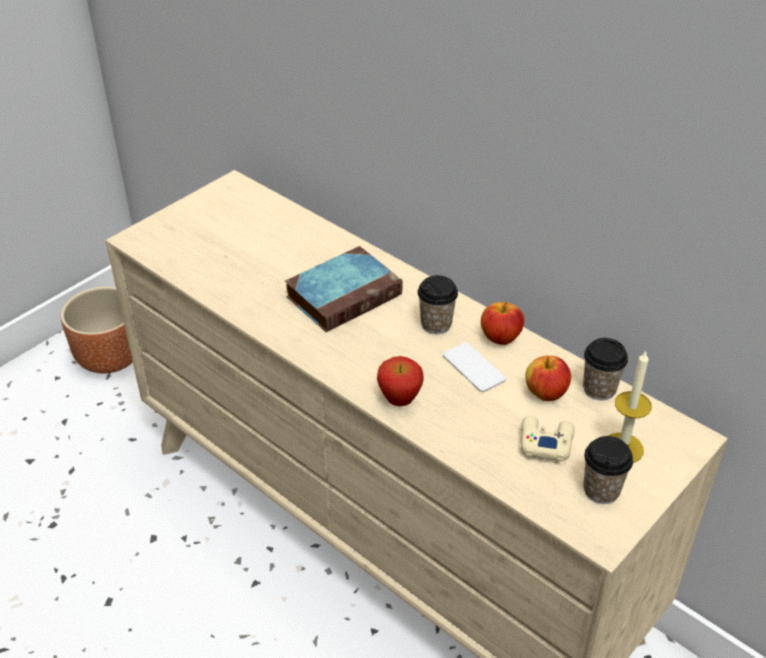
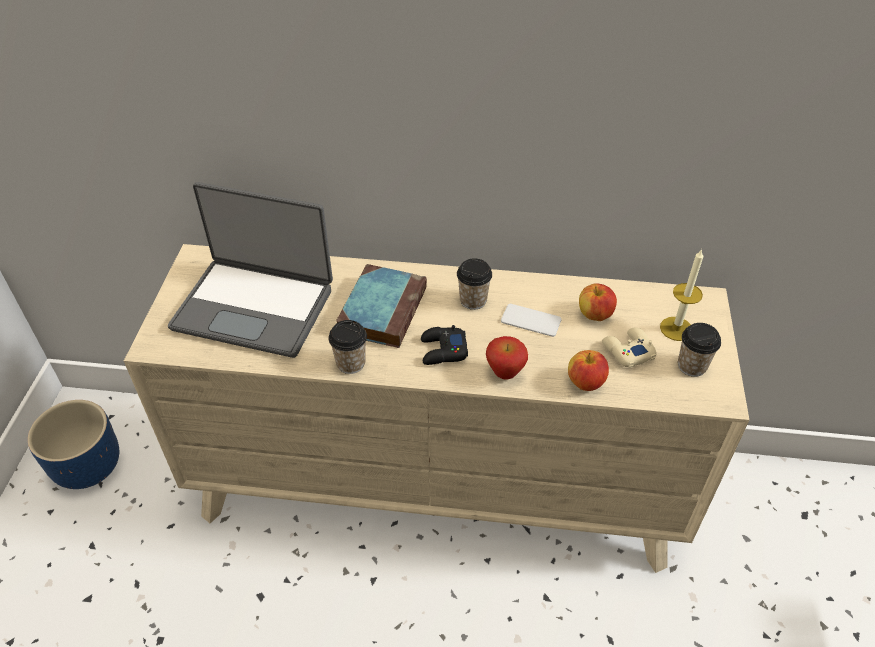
camera: 35 degrees left, 5 degrees up
(110, 358) = (89, 467): brown planter -> blue planter
(241, 244) = (255, 306): none -> laptop
(363, 353) = (443, 350): none -> black game controller
(500, 338) = (527, 288): apple -> apple (585, 382)
(599, 389) = (624, 294): cup -> cup (350, 363)

